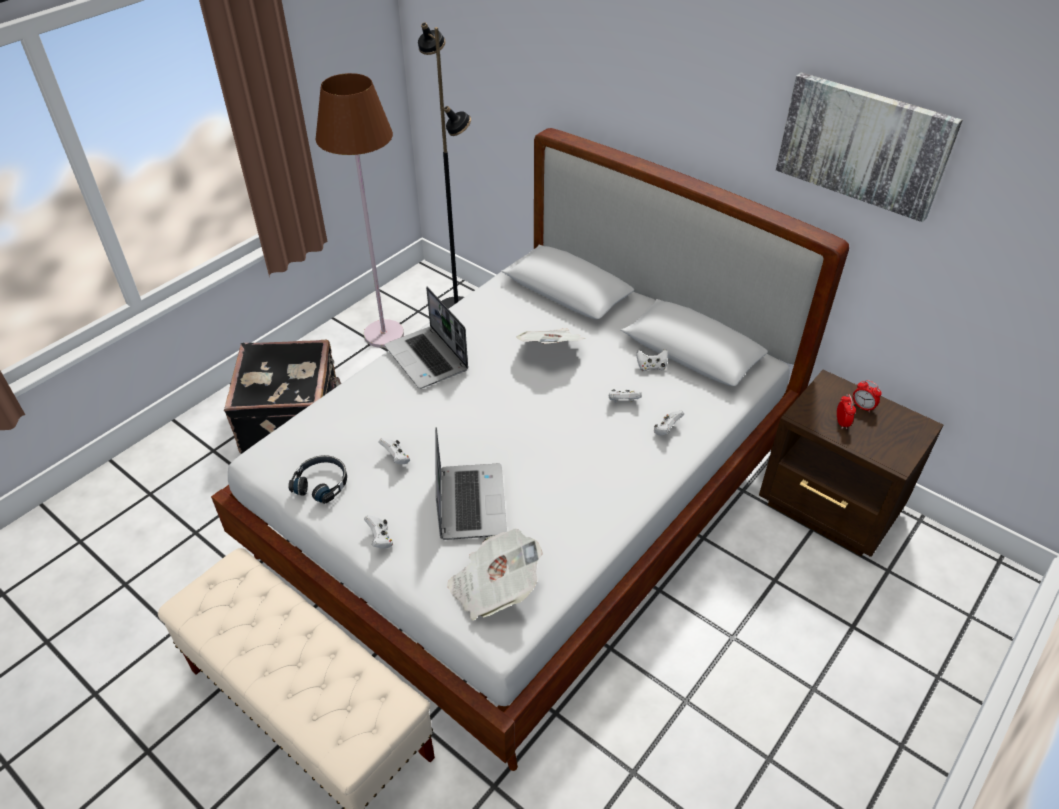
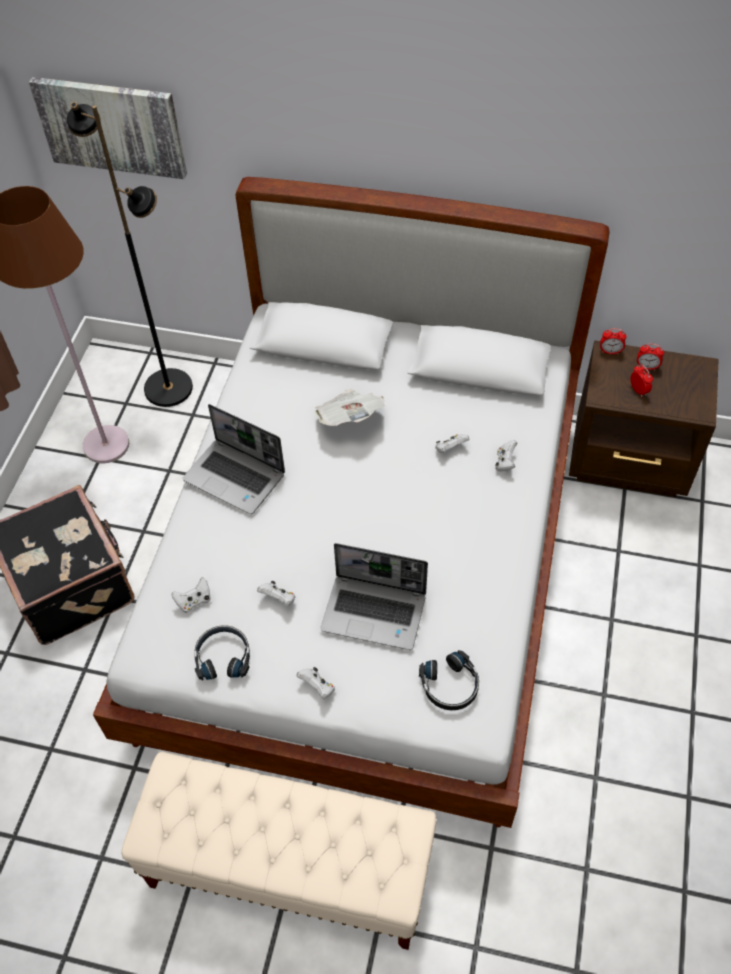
camera: 25 degrees left, 10 degrees up
(470, 501) = (375, 612): laptop -> laptop turned 135 degrees clockwise
(494, 587) = (450, 686): newspaper -> black headphones
(651, 367) = (453, 401): white game controller -> white game controller (194, 601)
(832, 383) = (610, 352): none -> alarm clock
(863, 145) = (610, 135): picture -> picture (111, 126)

